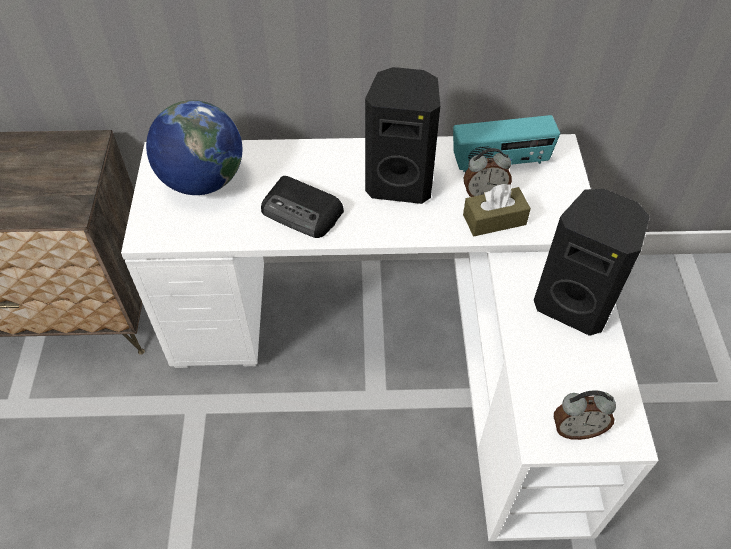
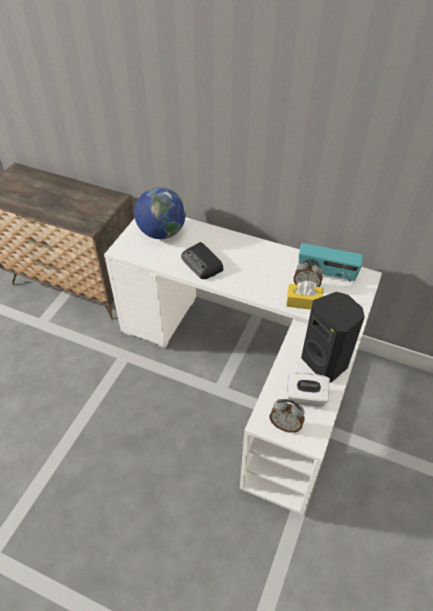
camera: 25 degrees right, 5 degrees down
(400, 183) = (263, 266): black speaker -> none
(494, 219) = (303, 302): brown tissue box -> yellow tissue box
(579, 370) = (306, 397): none -> white tissue box

